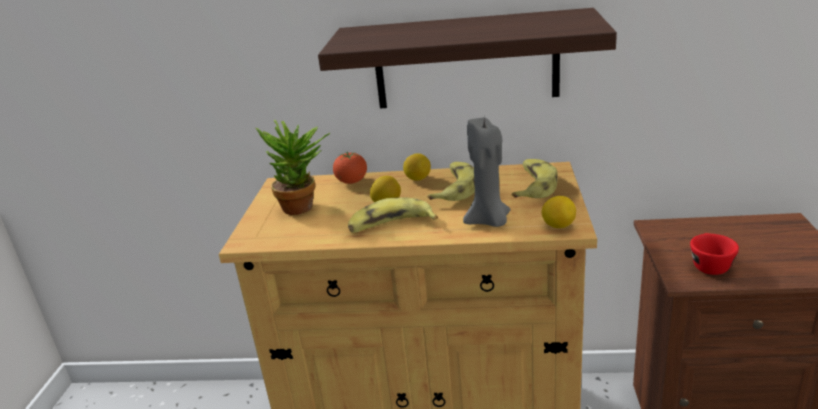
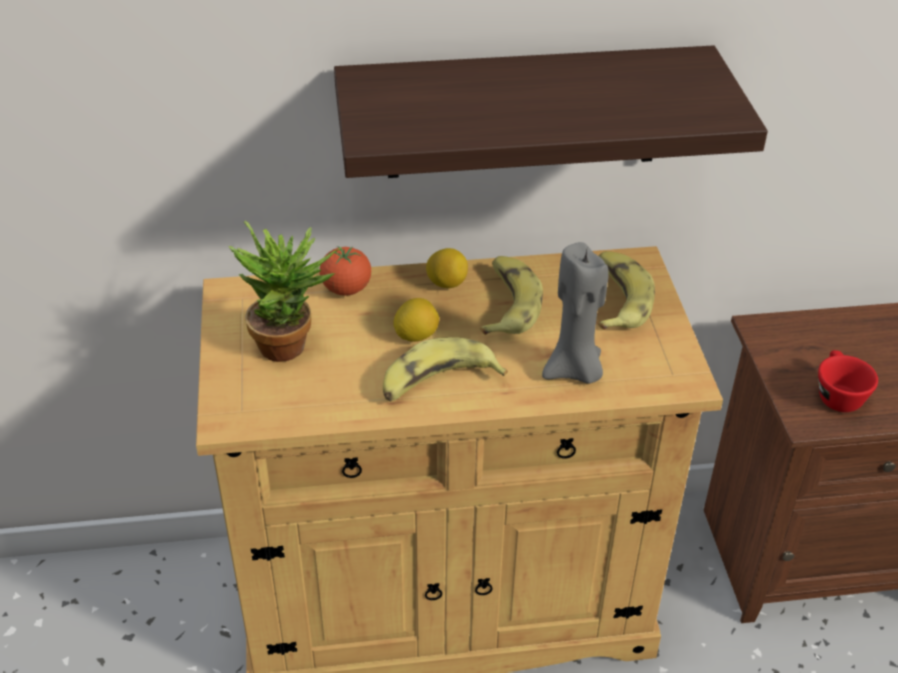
camera: 15 degrees left, 15 degrees up
(558, 226) = (669, 378): lemon -> none

